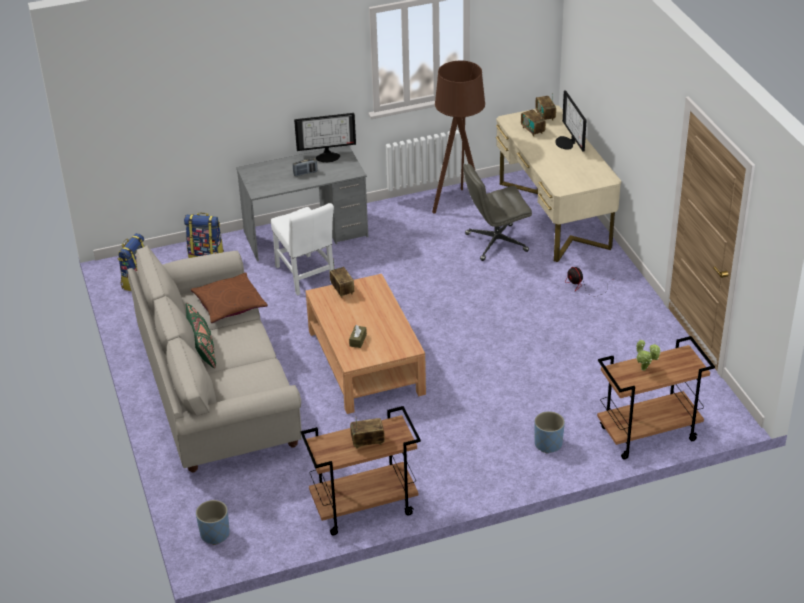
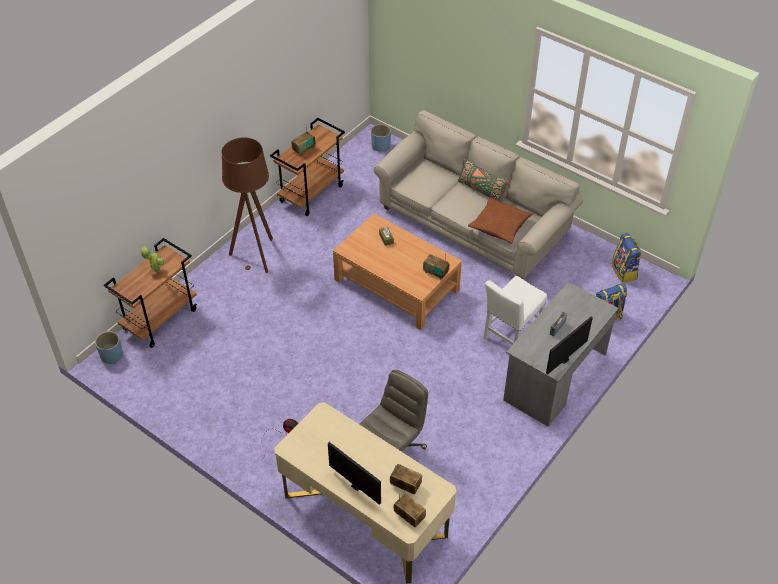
camera: 145 degrees right, 10 degrees up
(306, 276) = (511, 336): white chair -> white chair turned 75 degrees counterclockwise
(460, 205) = (459, 482): brown floor lamp -> brown floor lamp (256, 255)
(548, 444) = (226, 281): blue planter -> blue planter (112, 356)

